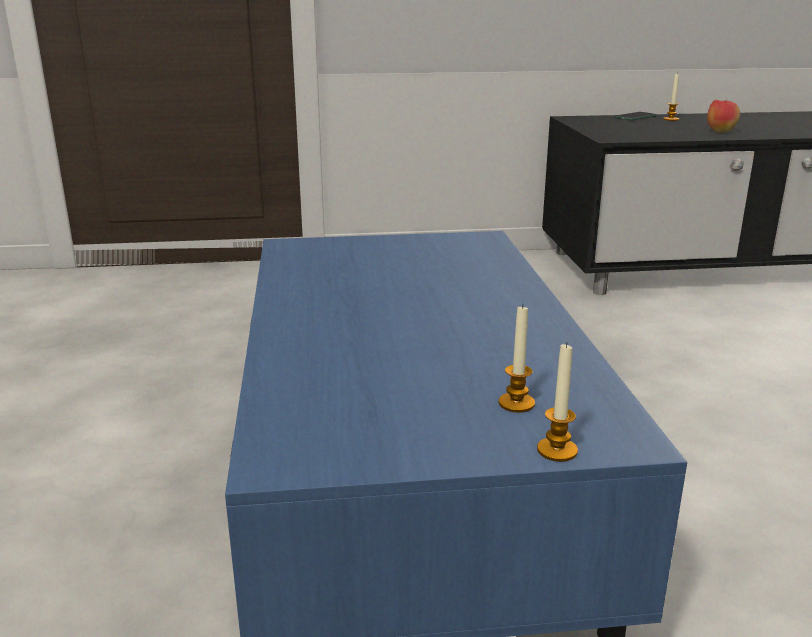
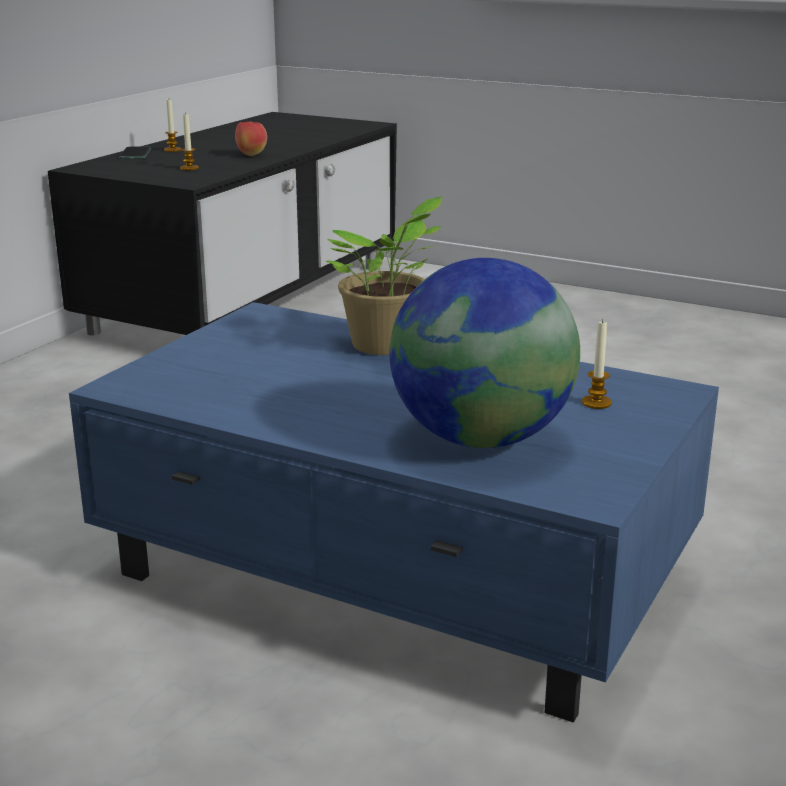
camera: 55 degrees left, 0 degrees up
(353, 375) = (481, 438): none -> globe
(495, 289) = (387, 346): none -> potted plant
(557, 450) = (672, 412): candle -> candle (189, 168)

